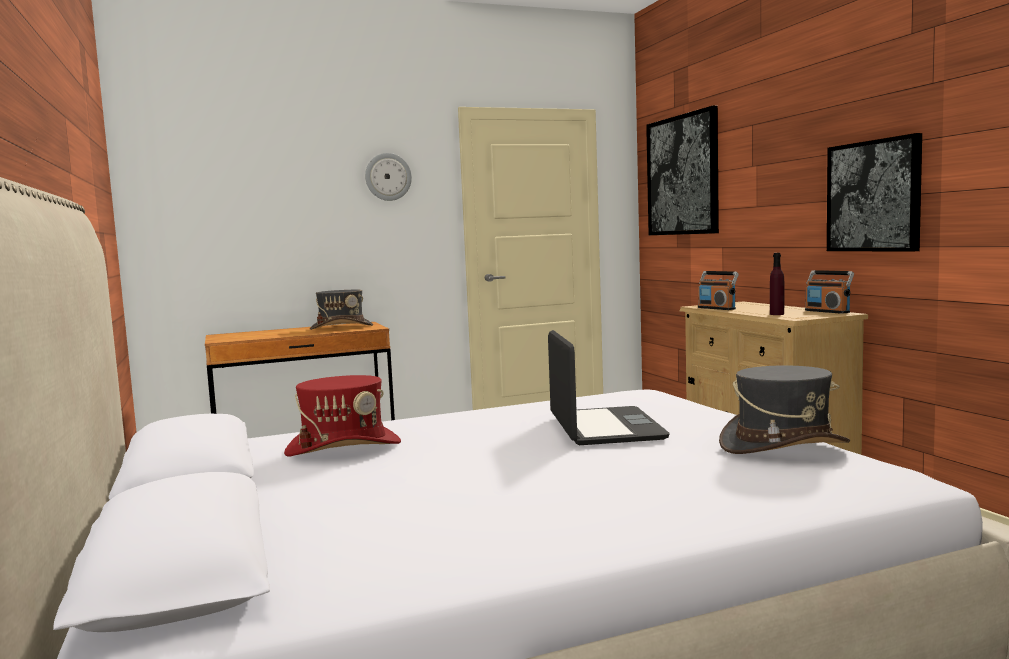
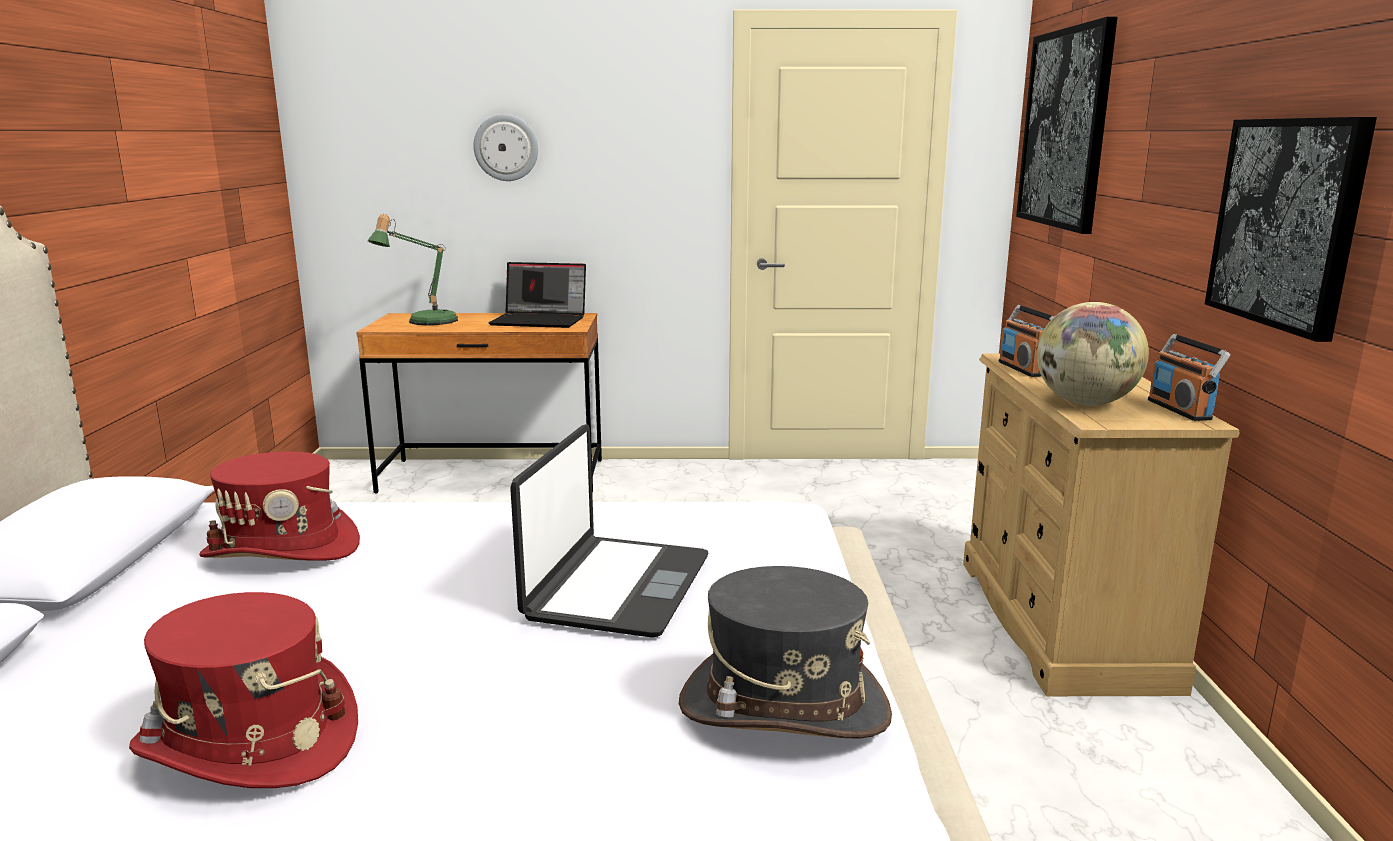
camera: 20 degrees right, 10 degrees up
(250, 335) = (425, 322): none -> table lamp
(341, 327) = (541, 320): grey hat -> laptop
(388, 177) = (624, 114): wall clock -> wall clock (506, 147)
(503, 508) = (249, 741): none -> red hat
(777, 314) = (1084, 403): purple bottle -> globe

